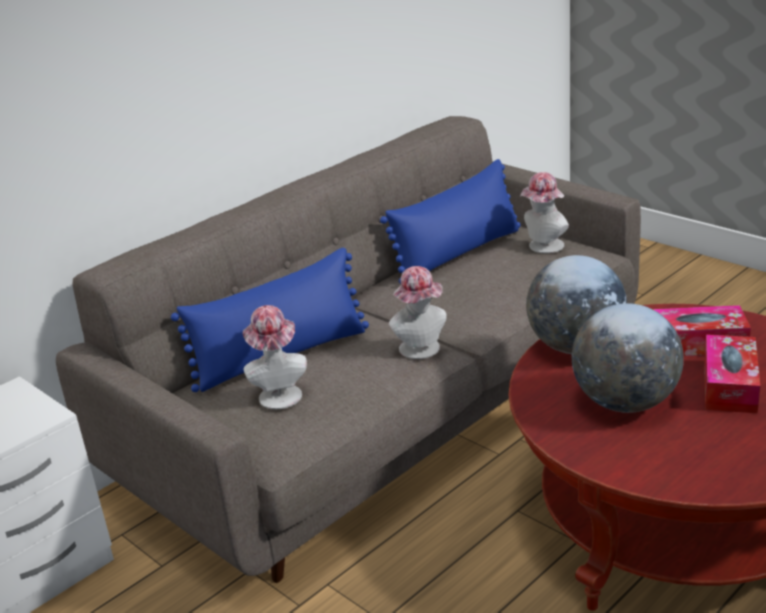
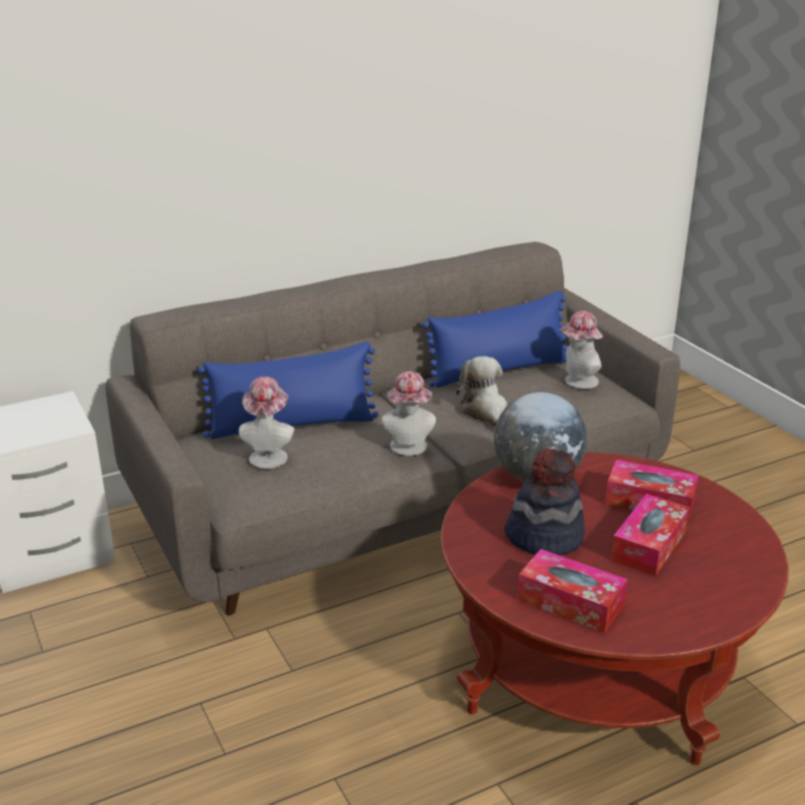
camera: 15 degrees right, 0 degrees up
(473, 296) = (485, 411): none -> plush toy
(625, 403) = (544, 536): globe -> hat
(697, 461) = (570, 602): none -> tissue box

